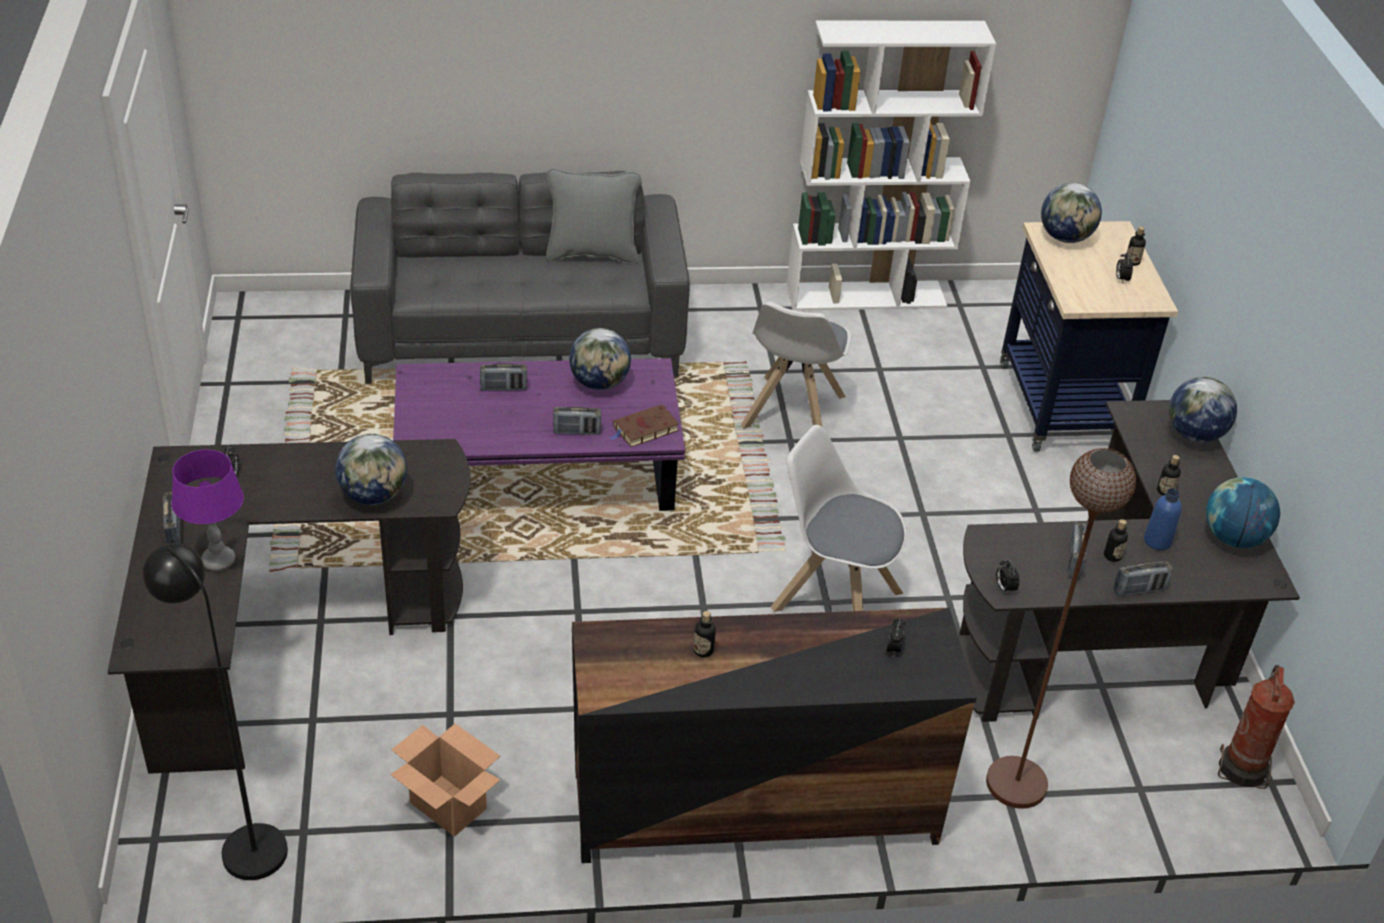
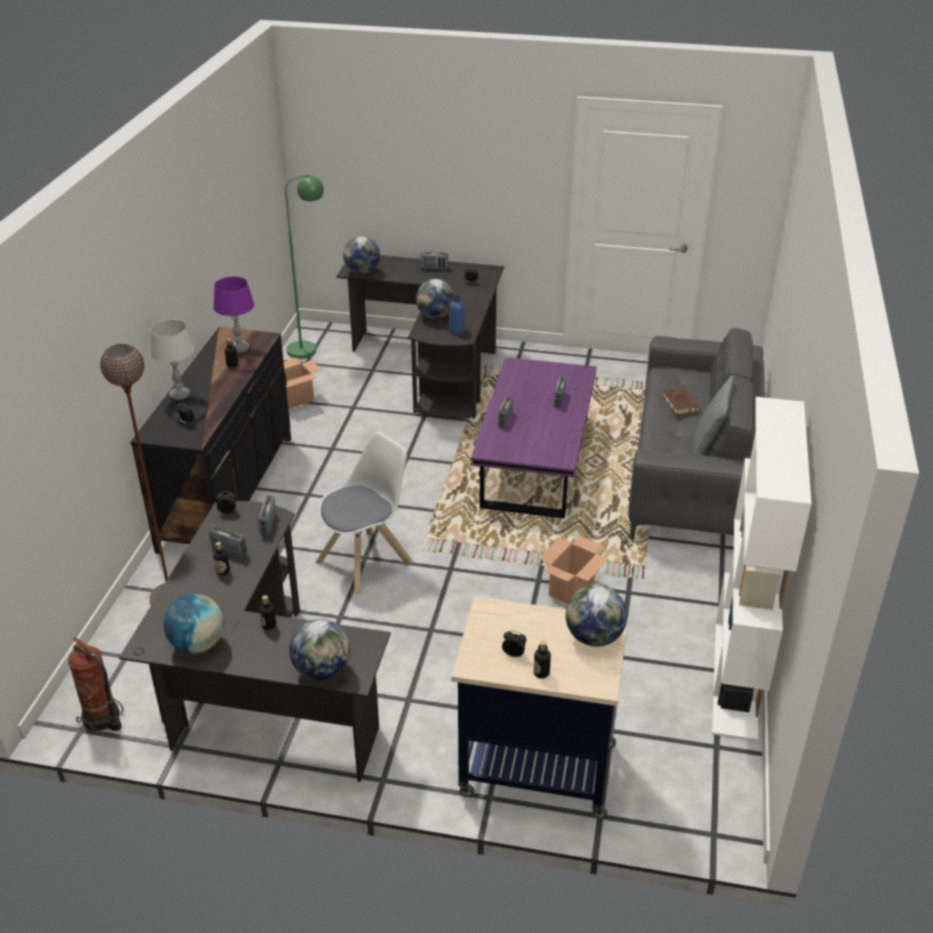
camera: 110 degrees right, 5 degrees down
(218, 561) = (408, 276): purple table lamp -> purple table lamp (239, 349)
(242, 842) = (310, 348): black floor lamp -> green floor lamp
(599, 383) = (553, 435): globe -> globe (362, 272)
(644, 429) = (497, 445): brown book -> brown book (679, 403)
(792, 413) = (571, 589): chair -> cardboard box
(825, 685) = (179, 395): none -> grey table lamp
(1139, 590) = (184, 572): radio -> radio (268, 524)
(1157, 541) = (222, 600): blue bottle -> blue bottle (457, 330)

